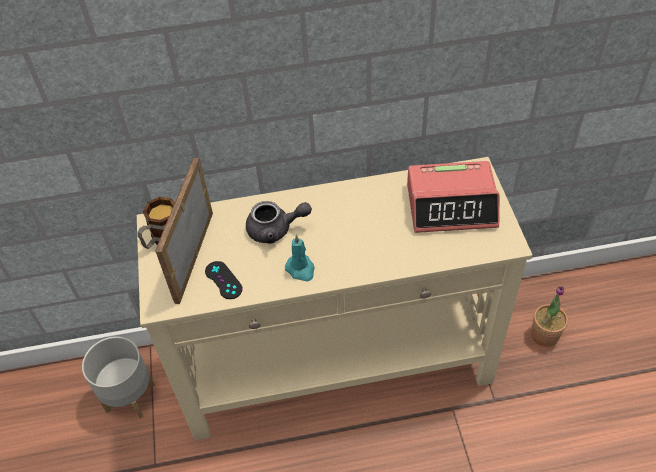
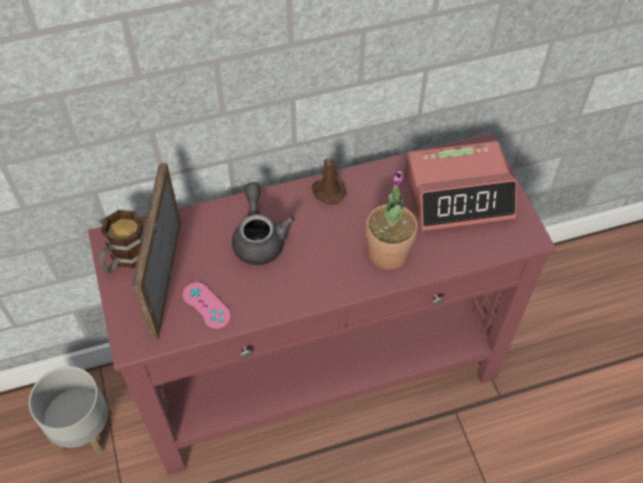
camera: 10 degrees left, 5 degrees up
(223, 280) = (206, 305): black game controller -> pink game controller
(275, 229) = (259, 238): grey teapot -> grey teapot turned 90 degrees counterclockwise
(301, 269) = (296, 285): turquoise candle -> none
(338, 365) = (322, 372): beige console table -> red console table
(339, 196) = (327, 192): none -> brown candle
(544, 335) = (546, 318): potted plant -> potted plant (388, 252)

